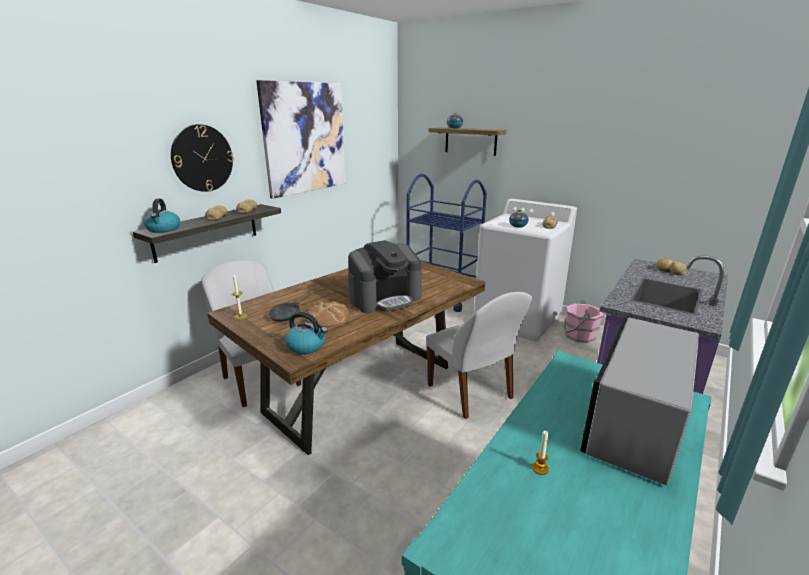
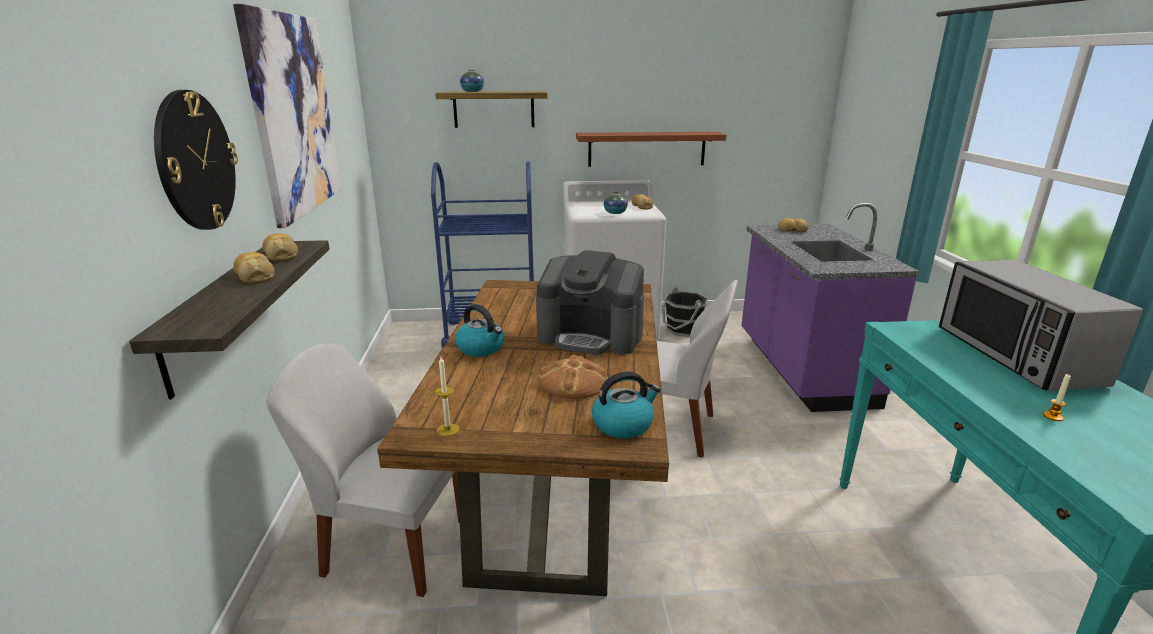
camera: 40 degrees left, 0 degrees up
(163, 229) = (201, 319): kettle -> kettle (481, 348)
(287, 314) = (513, 399): black frying pan -> none
(385, 298) = (591, 335): coffee machine -> coffee machine turned 90 degrees clockwise
(579, 335) = (683, 329): pink bucket -> black bucket
(580, 180) = (646, 149): none -> brown shelf

